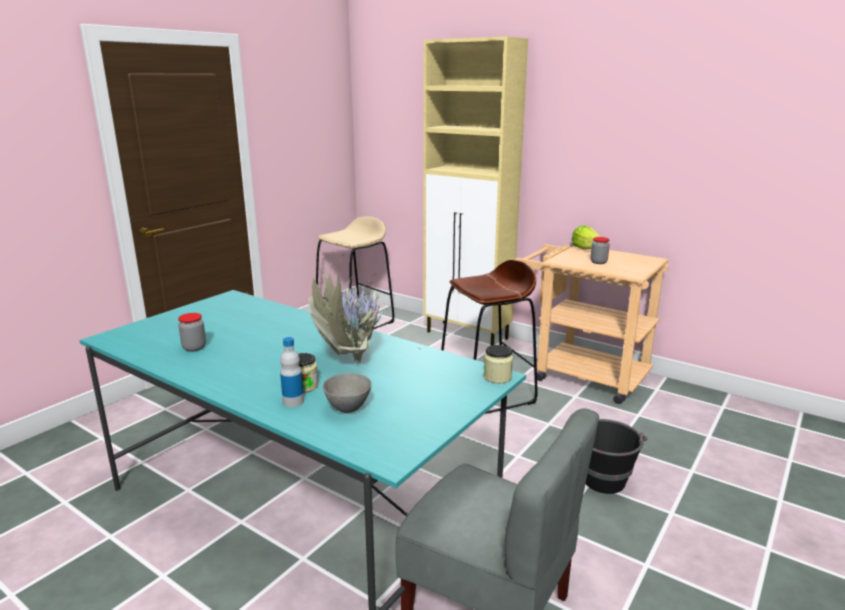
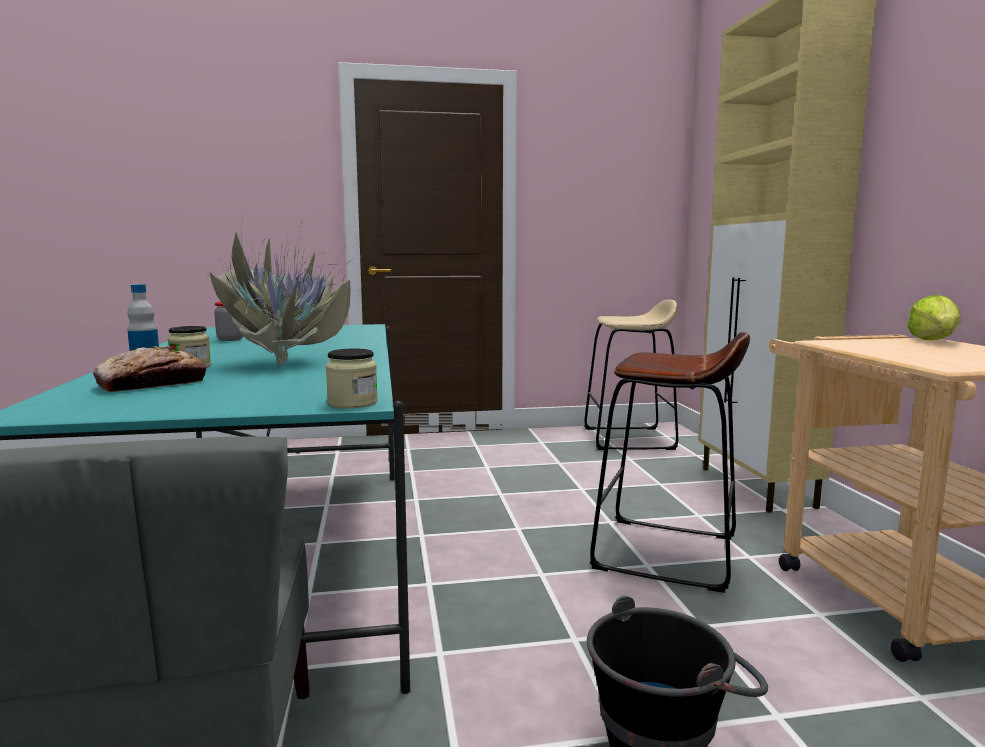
camera: 45 degrees right, 10 degrees down
(348, 409) = (152, 384): grey bowl -> bread
(598, 262) = (910, 351): jar -> none

